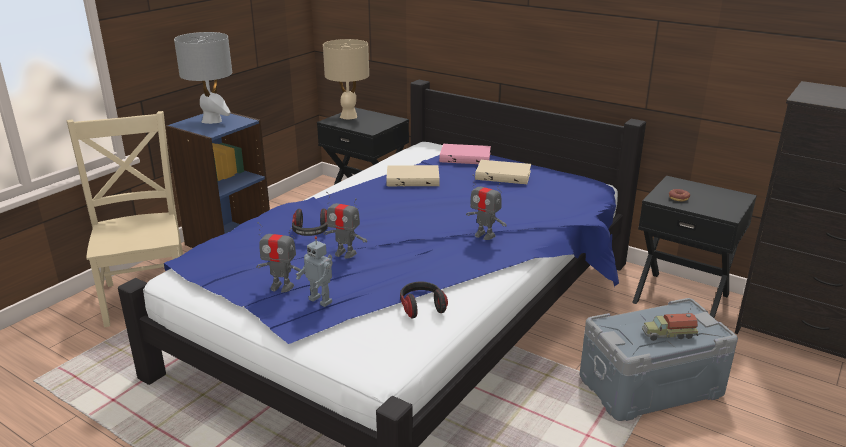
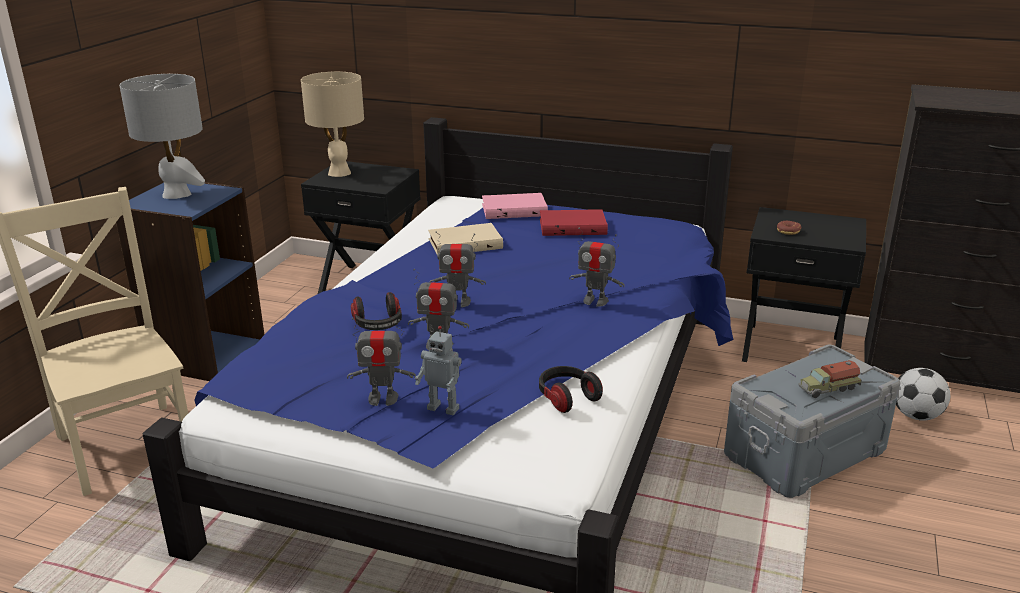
camera: 15 degrees left, 0 degrees up
(379, 223) = (458, 302): none -> toy robot
(503, 175) = (573, 226): beige book -> red book
(767, 372) = (916, 416): none -> football

